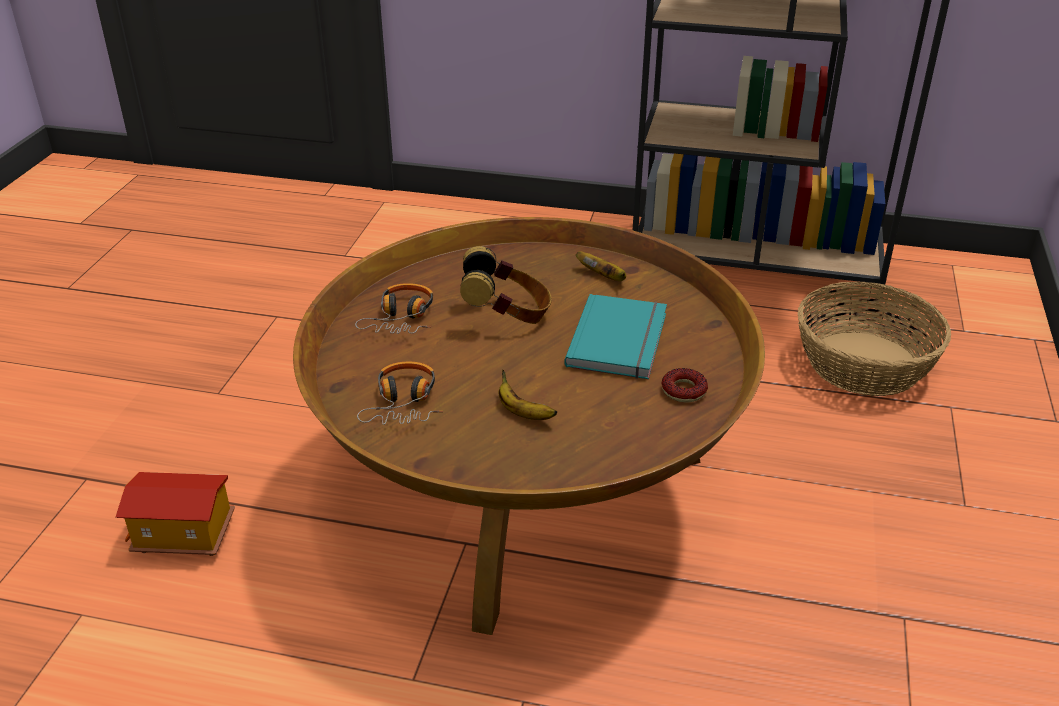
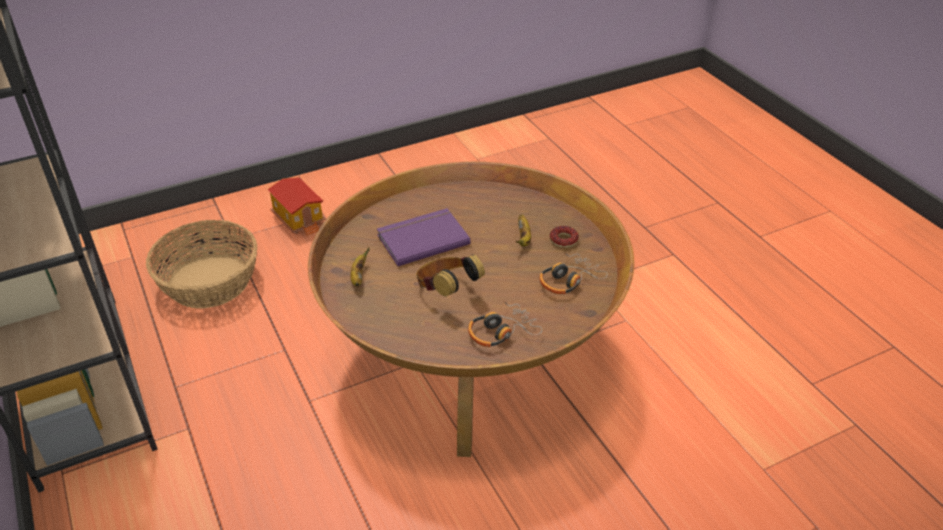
camera: 130 degrees left, 5 degrees up
(183, 537) = (676, 476): toy house -> toy house (299, 219)
(621, 340) = (422, 238): turquoise book -> purple book
(683, 390) = (443, 201): donut -> donut (563, 240)

